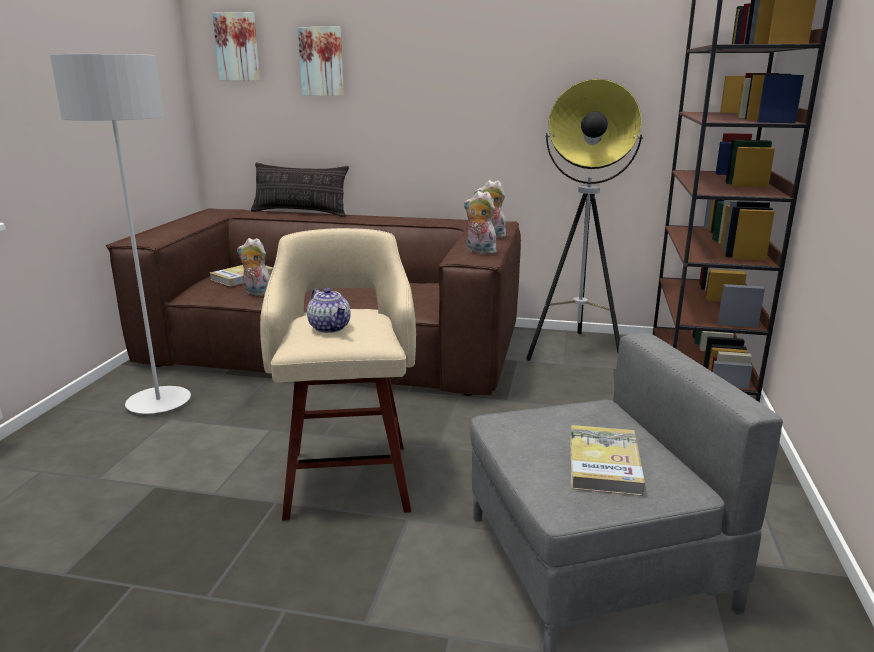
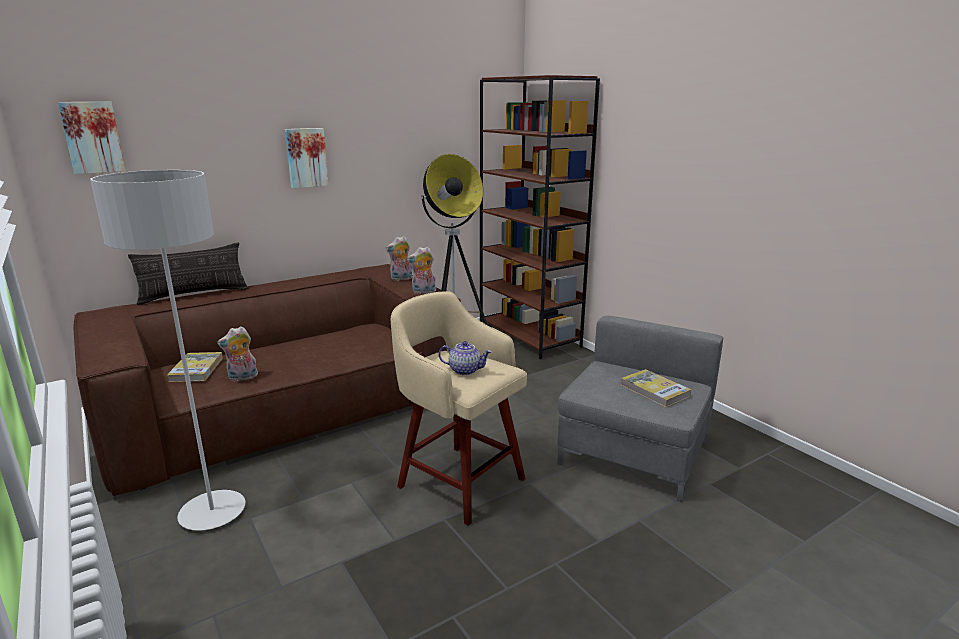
camera: 45 degrees left, 0 degrees up
(322, 61) = (197, 148): picture -> picture (306, 157)

